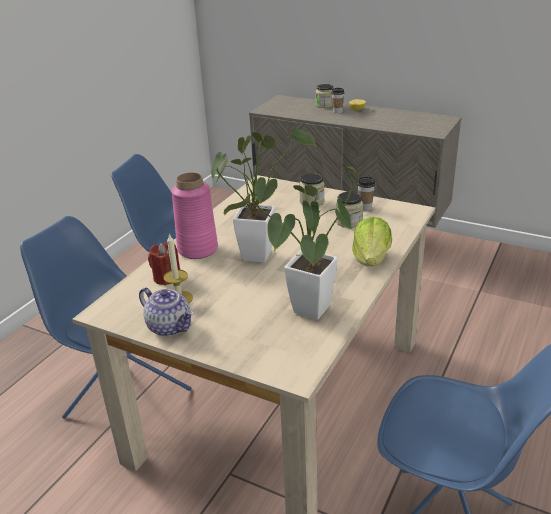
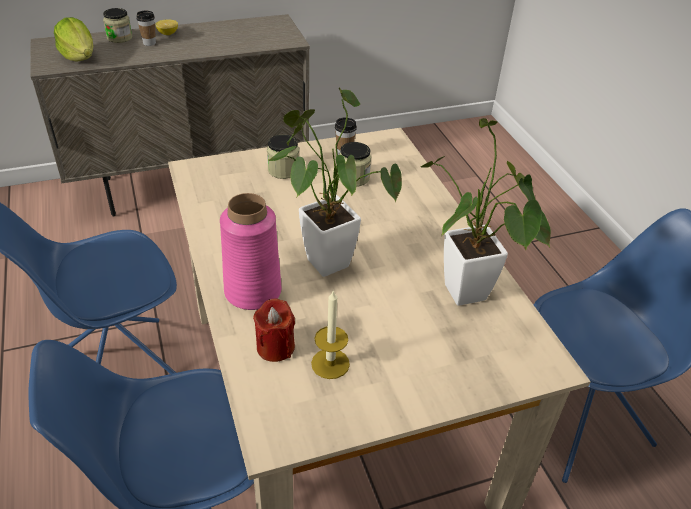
camera: 50 degrees left, 10 degrees up
(170, 327) = (374, 401): teapot -> none
(371, 259) = (432, 209): lettuce -> lettuce (79, 57)

